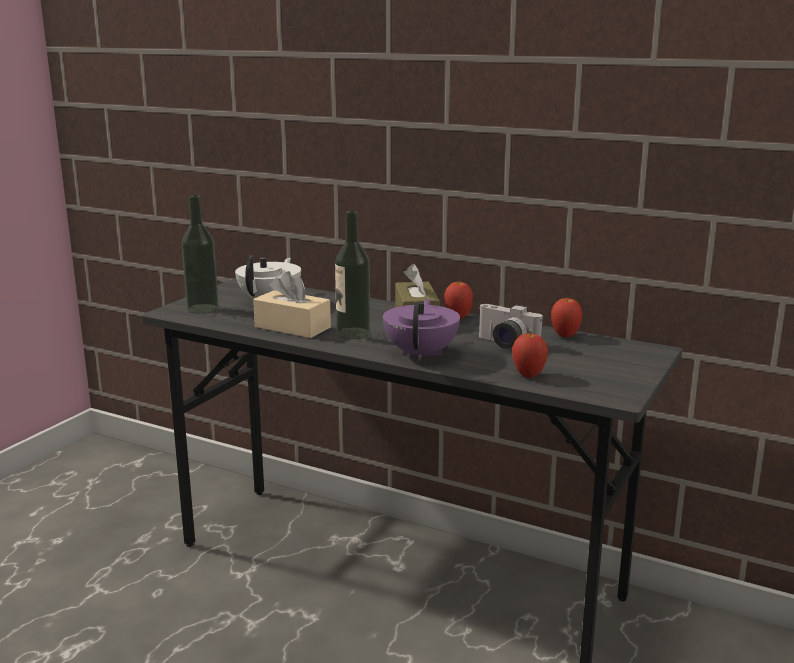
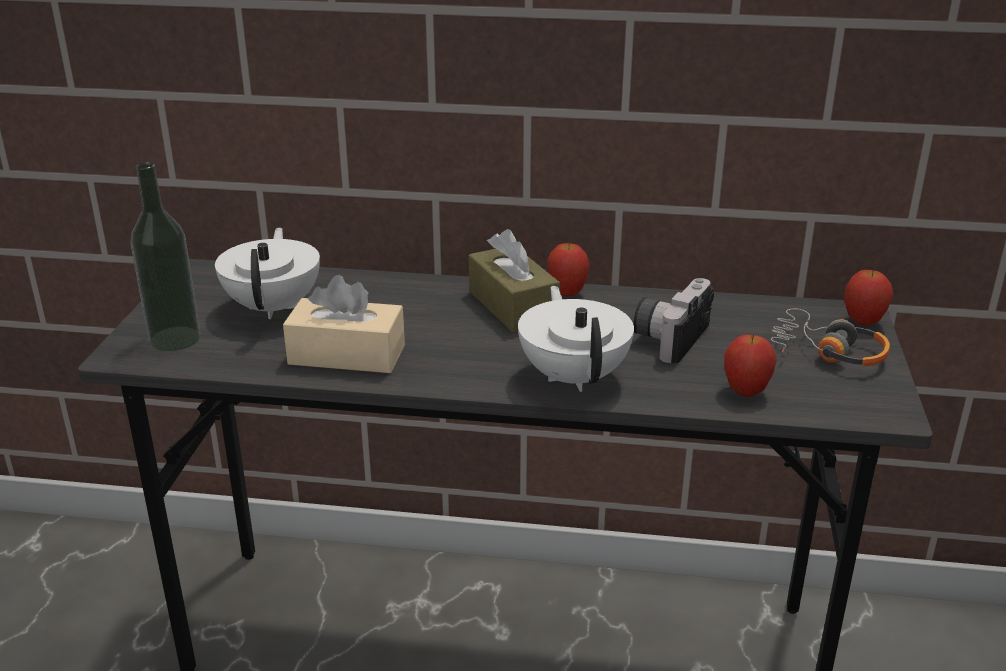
camera: 20 degrees left, 10 degrees up
(353, 333) = (446, 351): bottle -> none
(422, 353) = (574, 376): purple teapot -> white teapot
(504, 344) = (669, 337): camera -> camera turned 105 degrees clockwise
(565, 336) = (731, 306): apple -> apple (863, 322)
(608, 365) = (827, 351): none -> headphones

